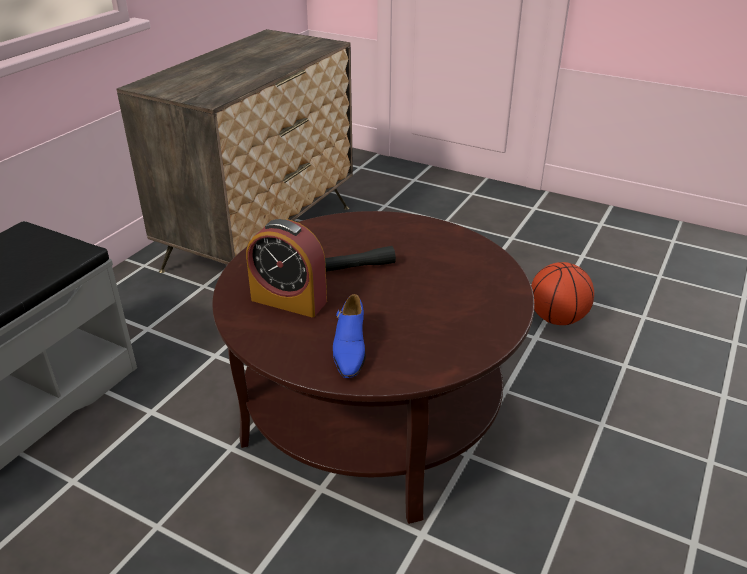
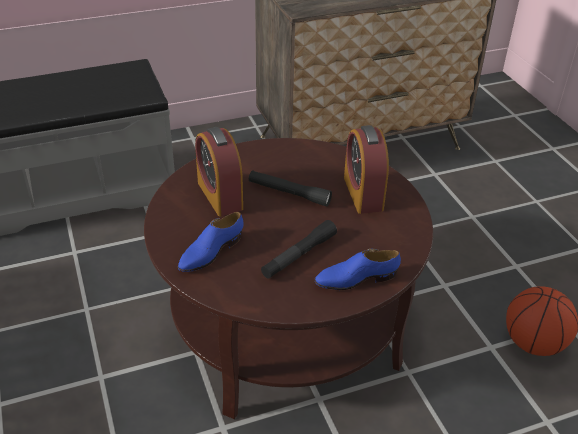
camera: 40 degrees right, 5 degrees up
(407, 240) = (363, 193): none -> alarm clock
(426, 310) = (299, 255): none -> black flashlight
(493, 303) = (356, 279): none -> blue shoe

